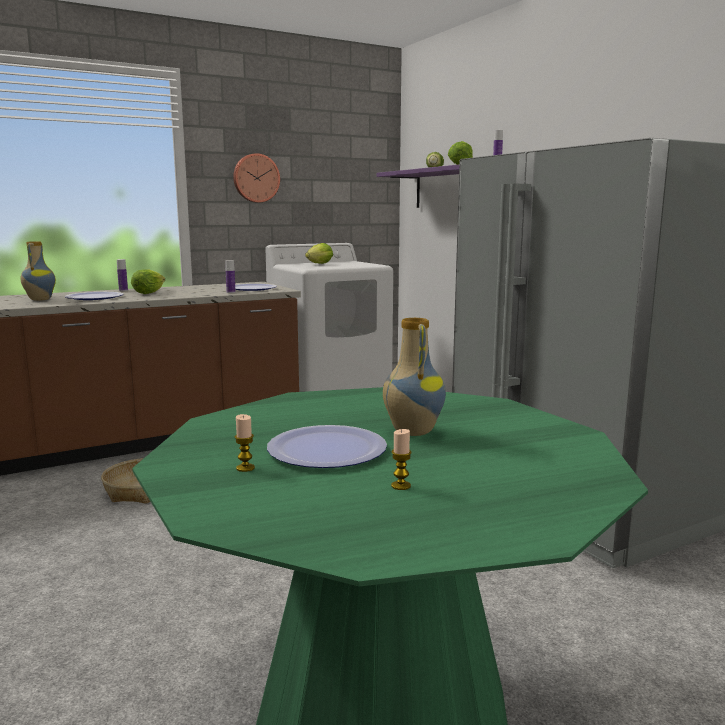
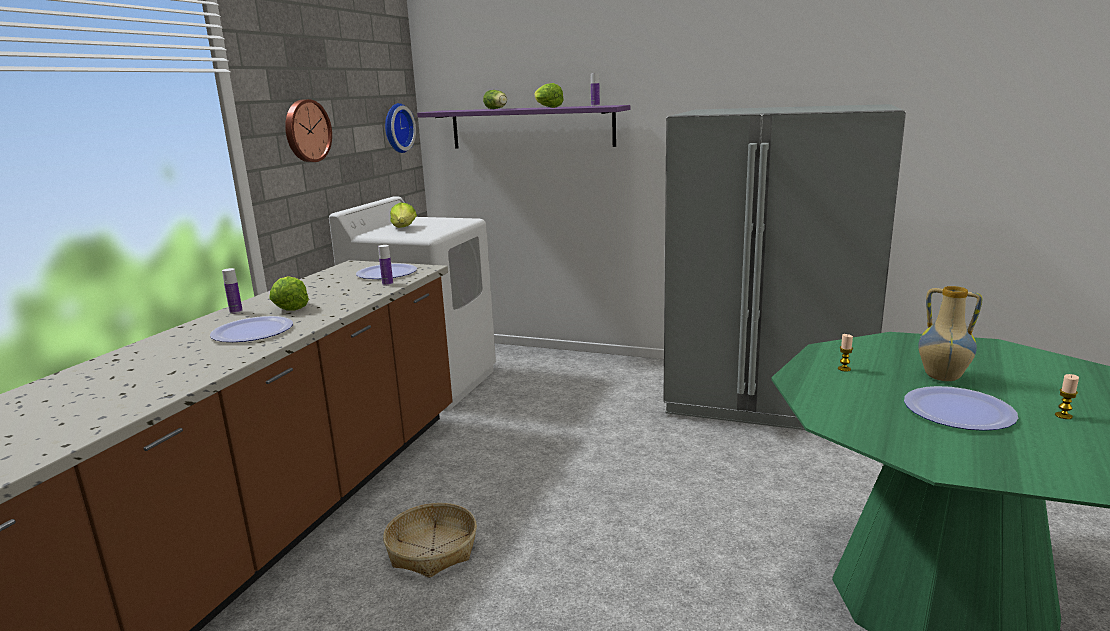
camera: 40 degrees left, 5 degrees up
(39, 299) = (186, 355): vase -> none
(245, 468) = (978, 445): candle -> candle (844, 369)
(366, 186) = (396, 128): none -> wall clock

